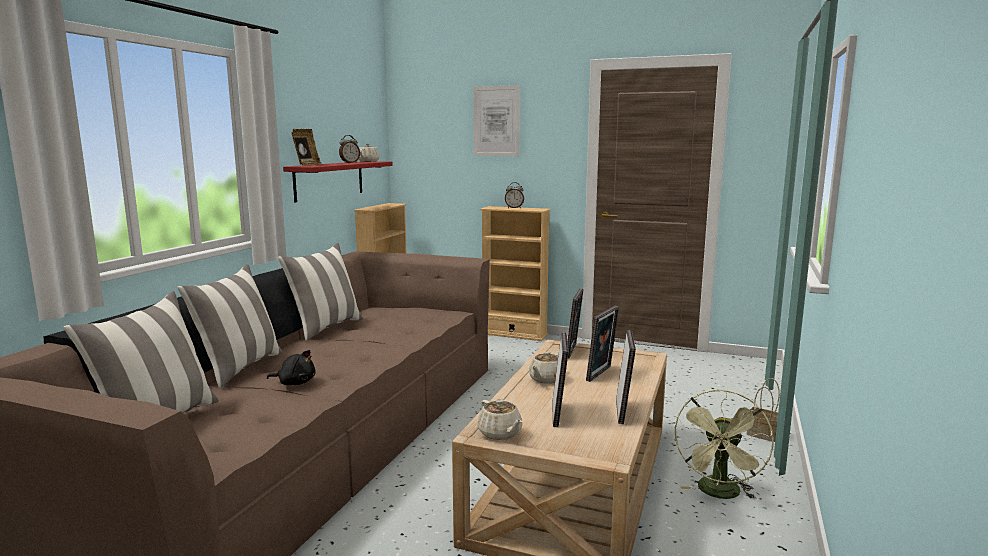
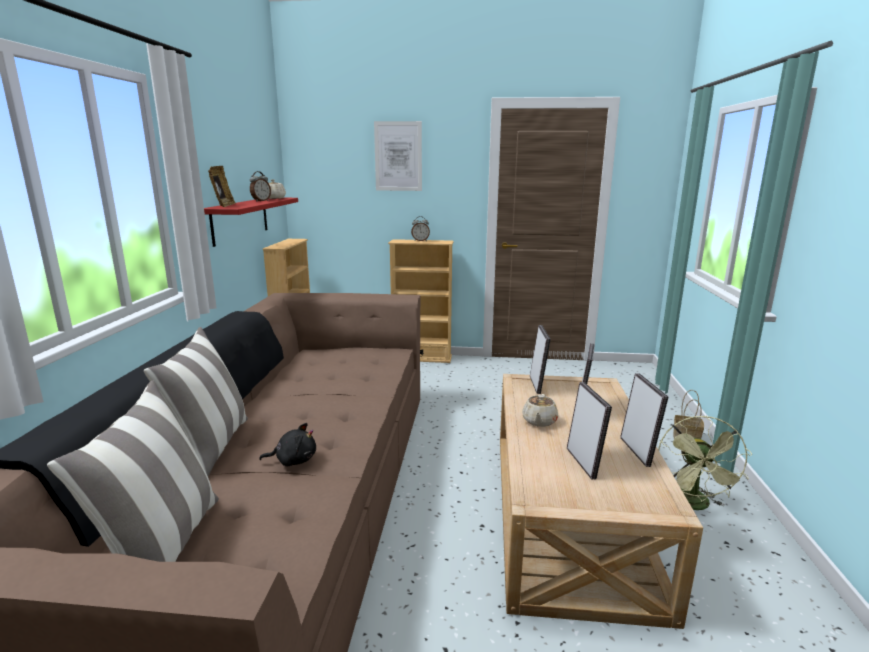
camera: 15 degrees left, 5 degrees up
(325, 328) = (273, 381): pillow -> none
(500, 433) = (551, 497): beige teapot -> none

